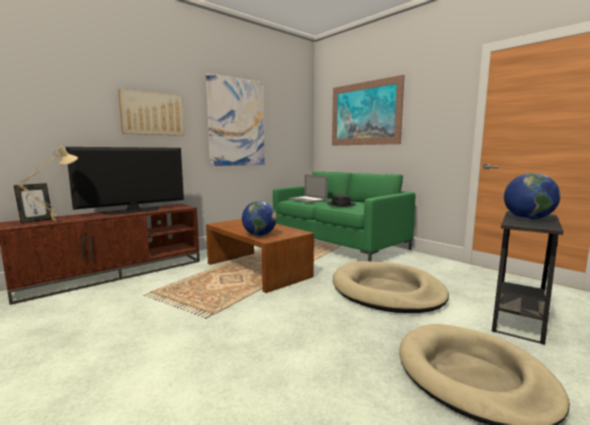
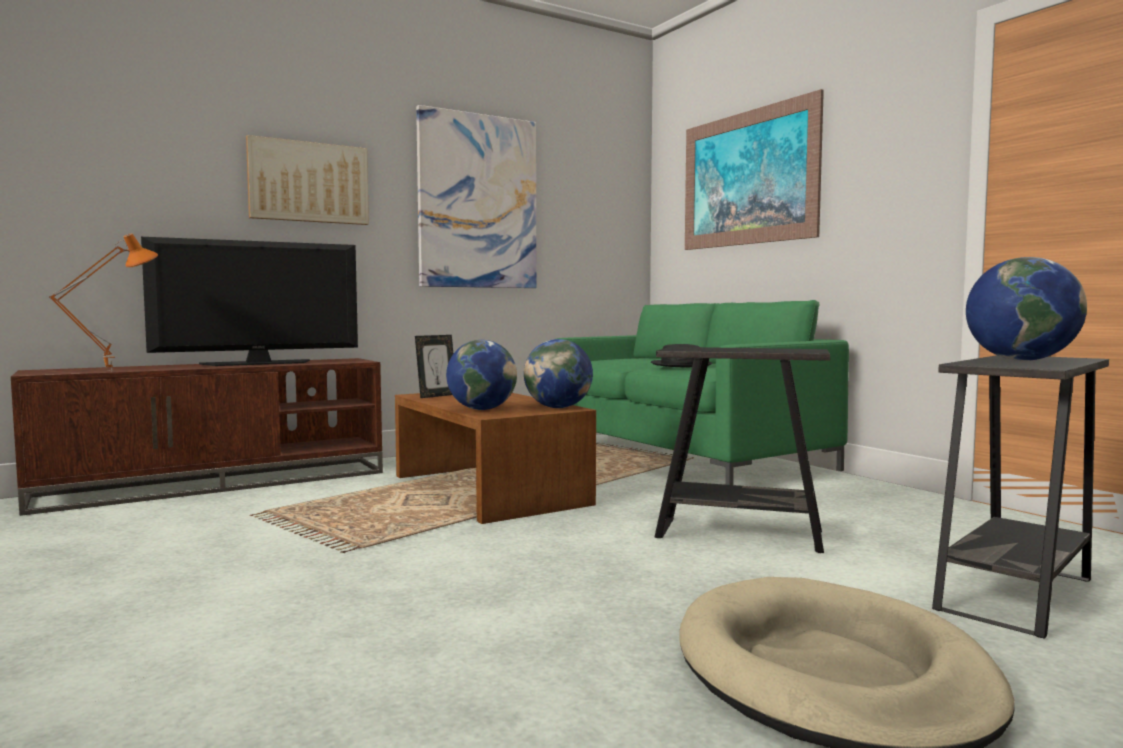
camera: 10 degrees right, 5 degrees down
(36, 221) = (81, 369): picture frame -> picture frame (436, 396)
(54, 221) = (110, 371): beige table lamp -> orange table lamp
(295, 232) = (558, 407): none -> globe
(307, 199) = (619, 360): laptop -> none
(387, 291) = (739, 534): beige dog bed -> black side table

